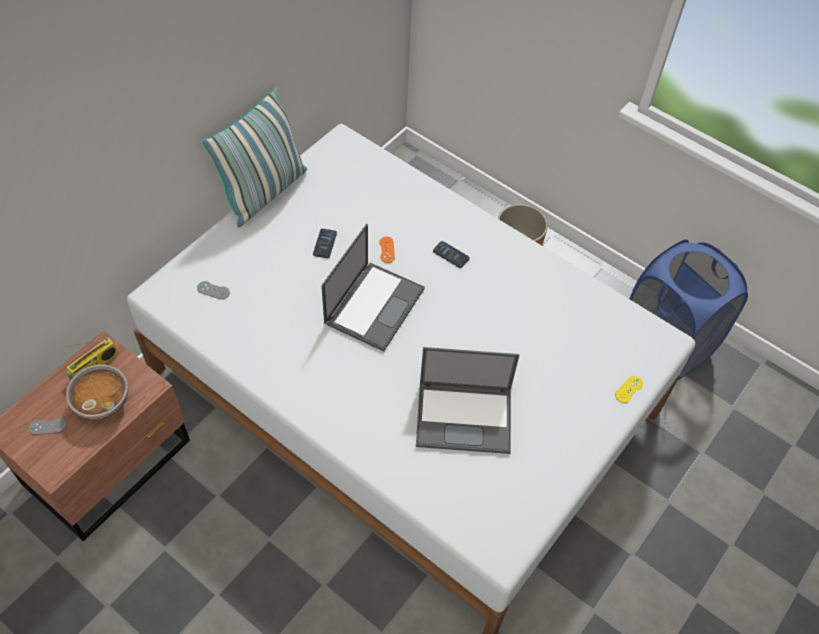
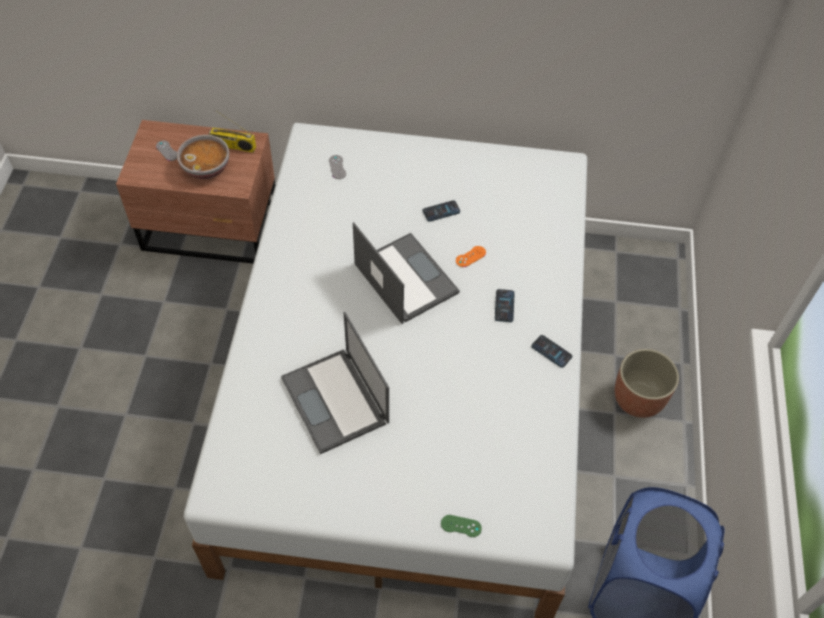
camera: 60 degrees right, 0 degrees up
(264, 192) = (461, 145): pillow -> none
(374, 305) = (405, 277): laptop -> laptop turned 120 degrees counterclockwise
(513, 250) = (551, 351): none -> phone
(629, 389) = (461, 526): yellow game controller -> green game controller

